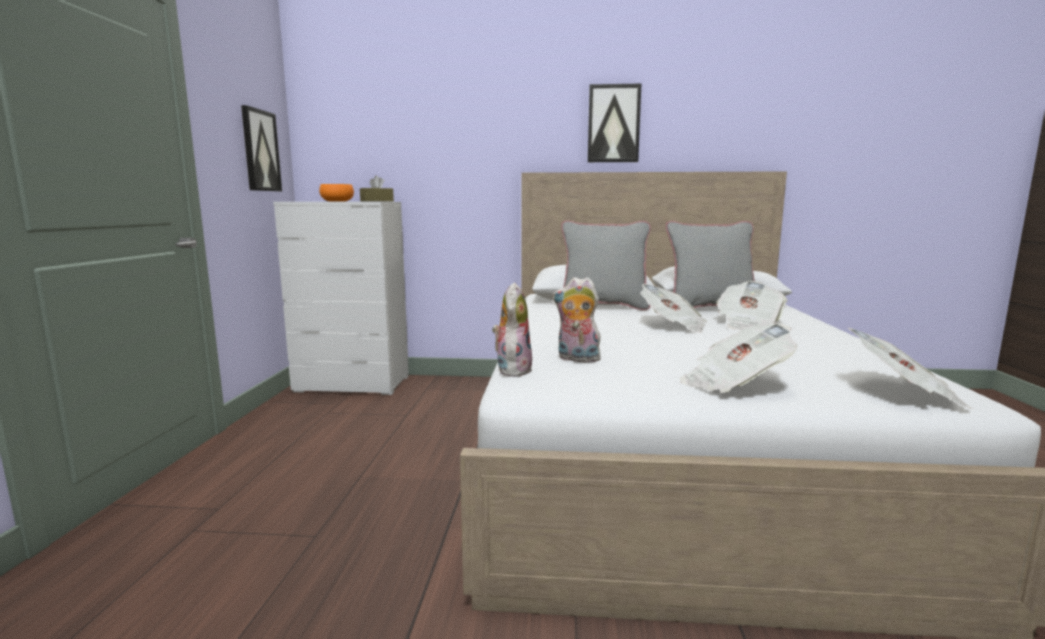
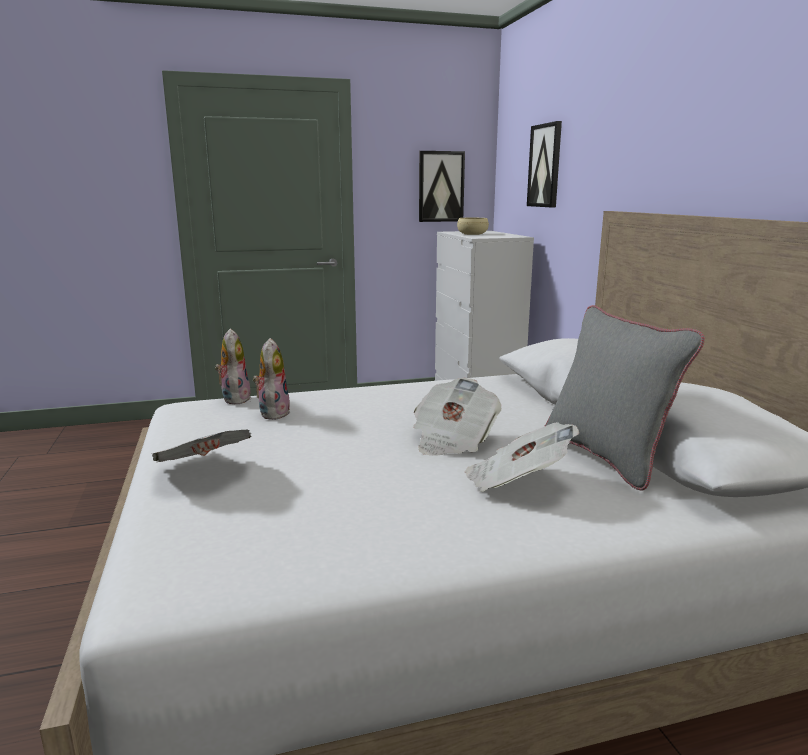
camera: 70 degrees right, 5 degrees up
(337, 201) = (472, 234): orange bowl -> beige bowl
(377, 201) = (505, 236): brown tissue box -> none
(512, 369) = (234, 398): plush toy -> plush toy turned 90 degrees counterclockwise
(603, 306) = (535, 402): grey pillow -> none
(613, 124) = (716, 135): picture -> picture (545, 166)
(904, 394) = (175, 558): newspaper -> none

